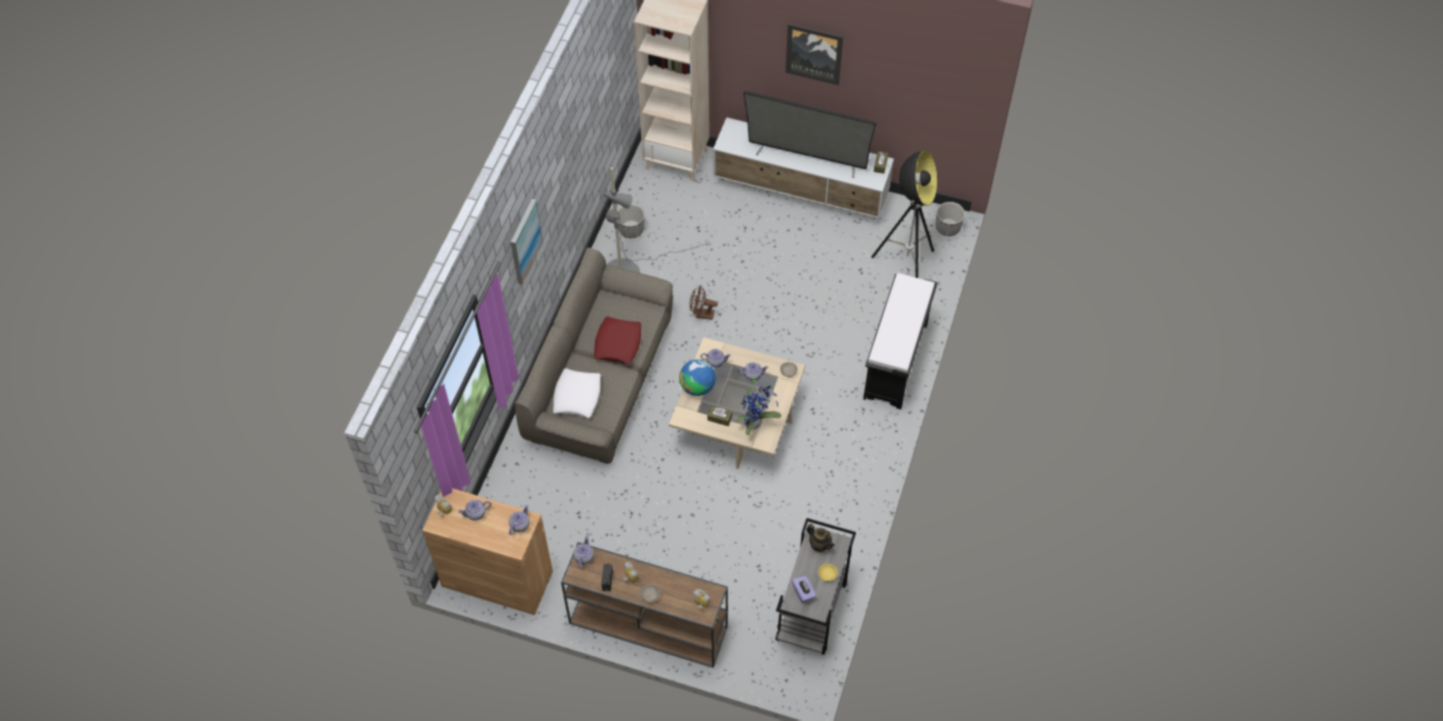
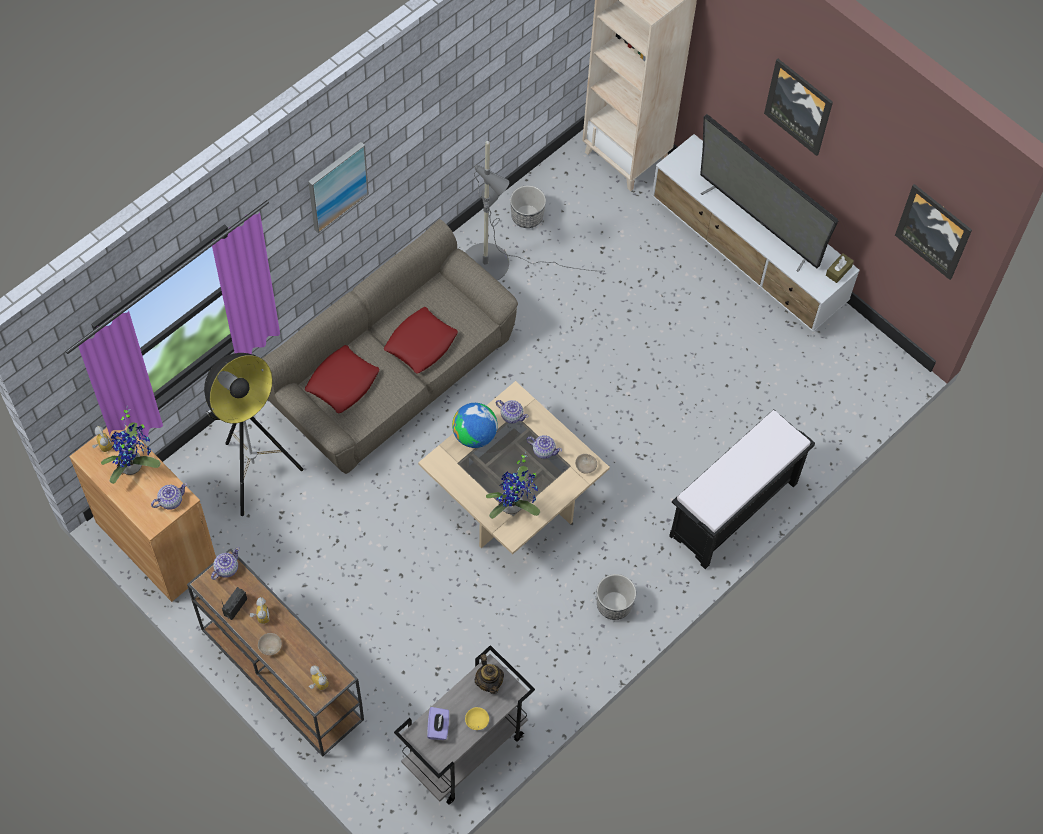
camera: 25 degrees right, 5 degrees up
(476, 513) = (134, 465): teapot -> potted plant
(577, 396) = (342, 382): white pillow -> red pillow
(701, 314) = (546, 351): brown fan -> none
(719, 418) = (477, 483): brown tissue box -> none
(905, 267) = (813, 403): floor lamp -> floor lamp (255, 474)
(948, 227) = (892, 380): planter -> planter (614, 605)
(949, 98) = (934, 231): none -> picture

